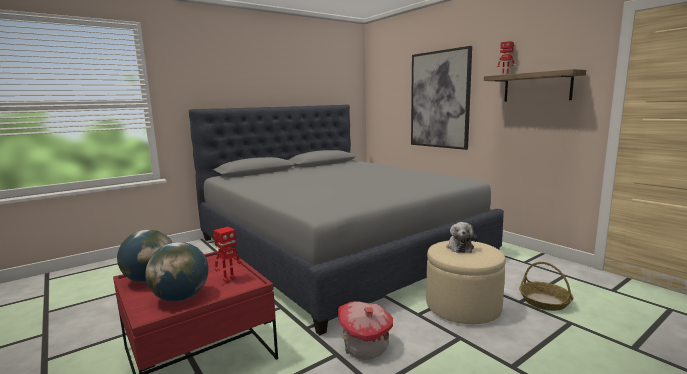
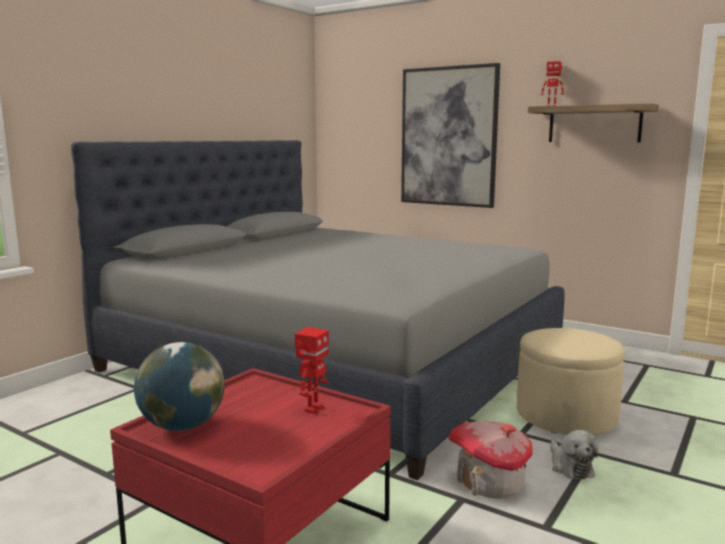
camera: 20 degrees left, 0 degrees up
(181, 297) = (272, 442): globe -> none
(459, 247) = (561, 336): plush toy -> plush toy (570, 466)
(545, 301) = (650, 397): basket -> none

